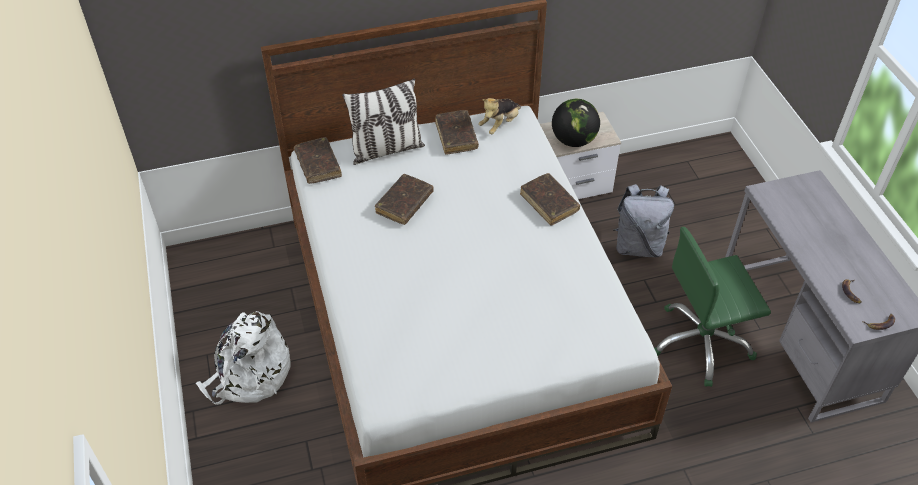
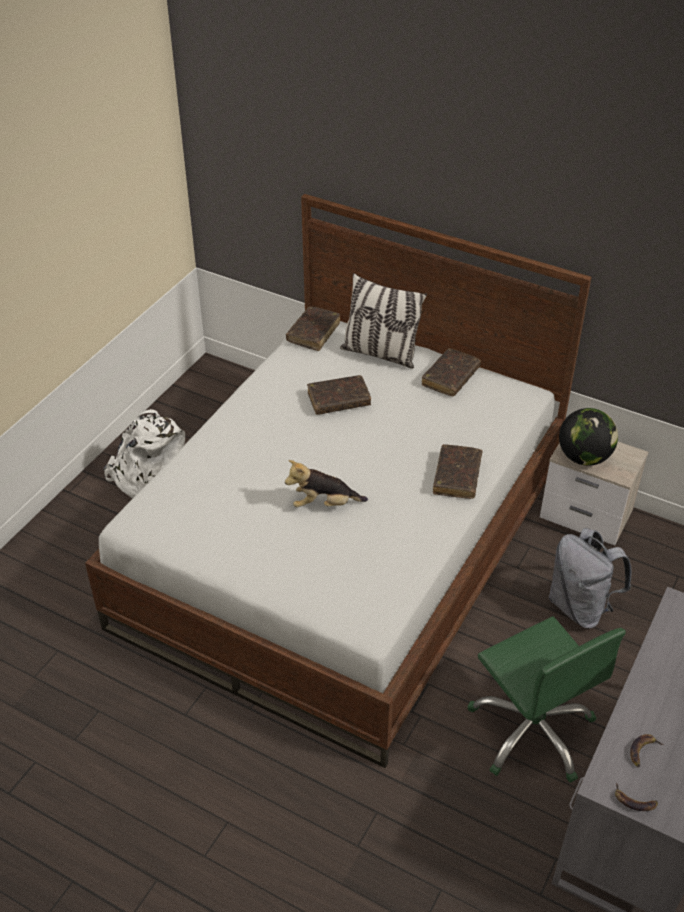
camera: 45 degrees right, 5 degrees down
(500, 124) = (502, 391): plush toy -> plush toy (324, 504)
(701, 343) = (532, 730): green office chair -> green office chair turned 150 degrees counterclockwise

